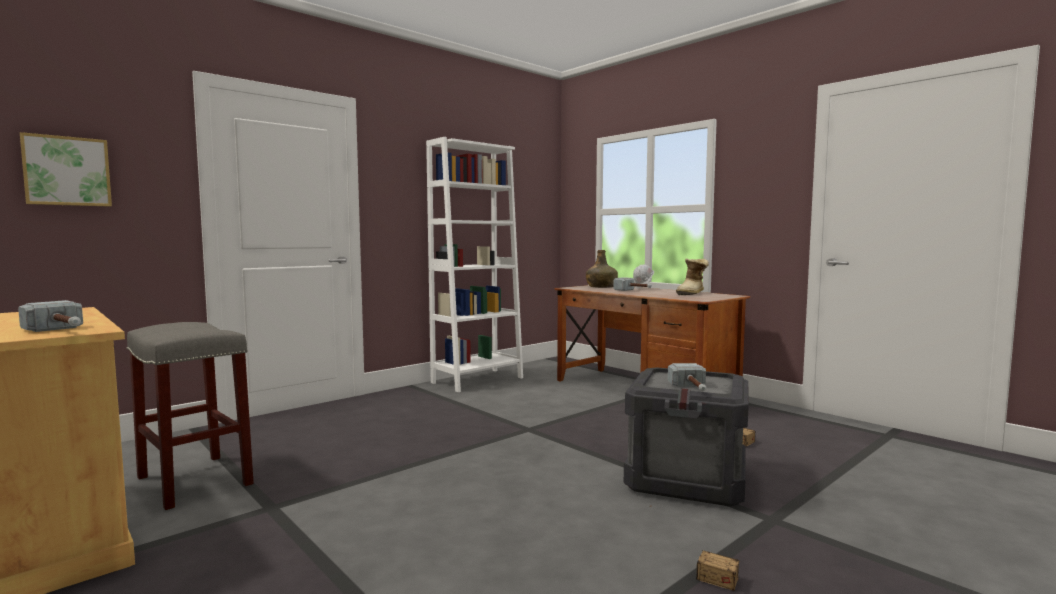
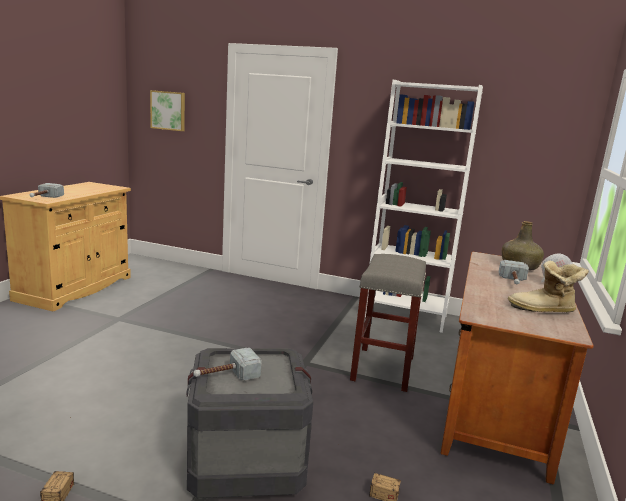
camera: 60 degrees right, 10 degrees up
(193, 480) = (143, 292): grey stool -> grey stool (382, 368)

